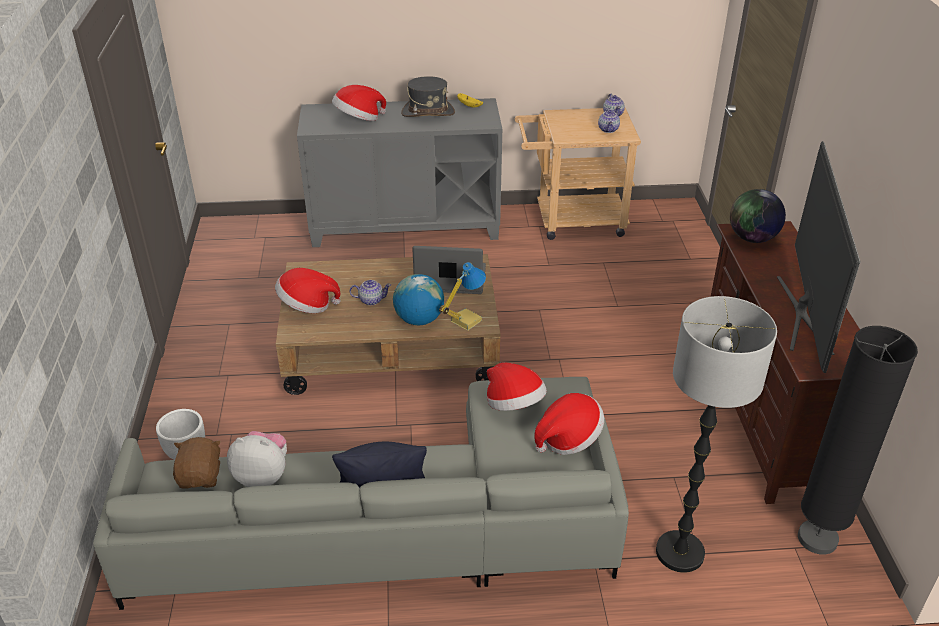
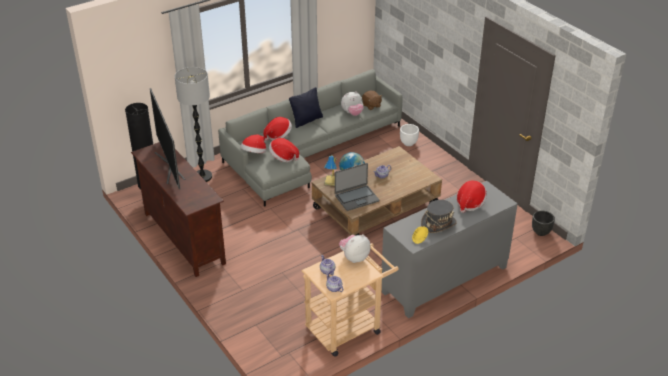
camera: 150 degrees right, 0 degrees up
(213, 232) = (541, 232): none -> black planter
(307, 305) = (406, 164): hat -> hat (278, 135)
(562, 132) = (354, 257): none -> plush toy
(752, 238) = (202, 197): globe -> none

